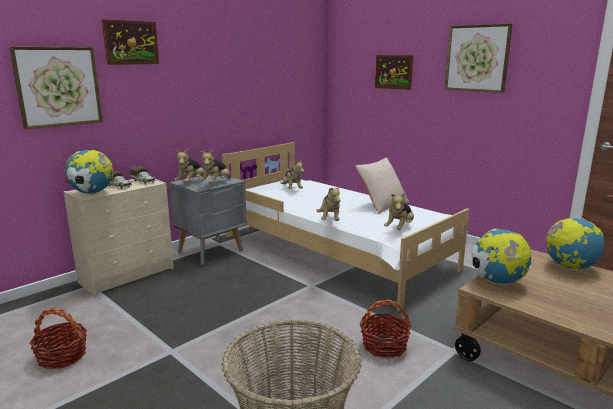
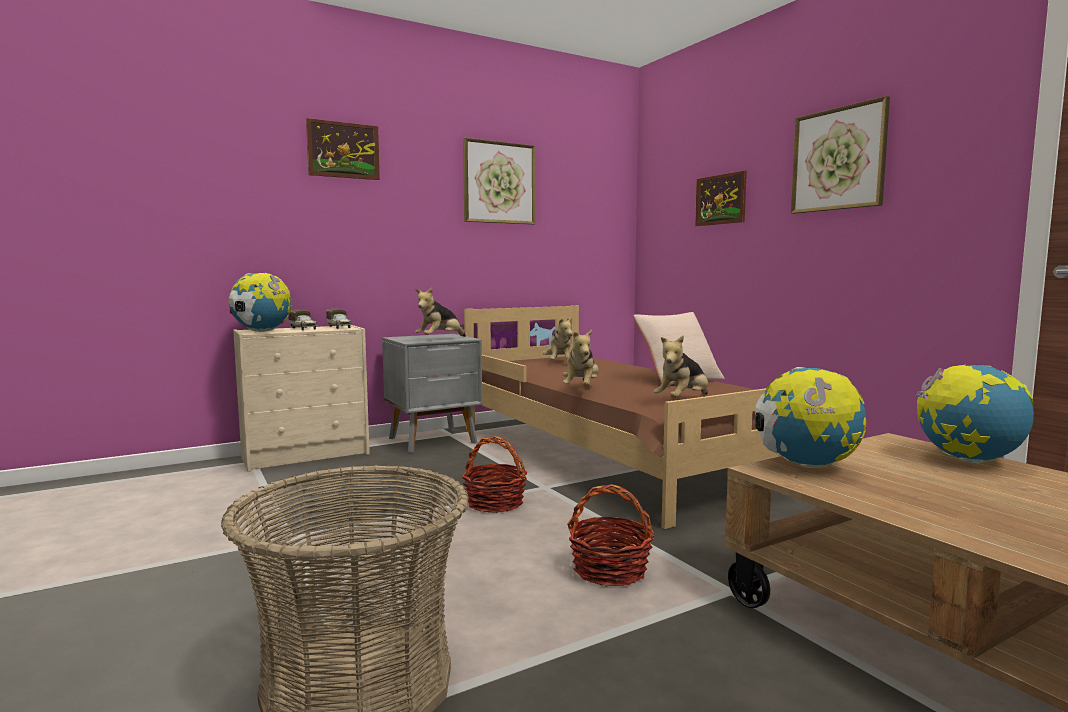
camera: 15 degrees right, 10 degrees down
(58, 87) = (241, 196): picture -> picture (499, 183)
(62, 356) = (151, 527): basket -> basket (495, 503)
(191, 182) = (409, 338): plush toy -> none
(336, 252) = (610, 454): white bed -> brown bed

